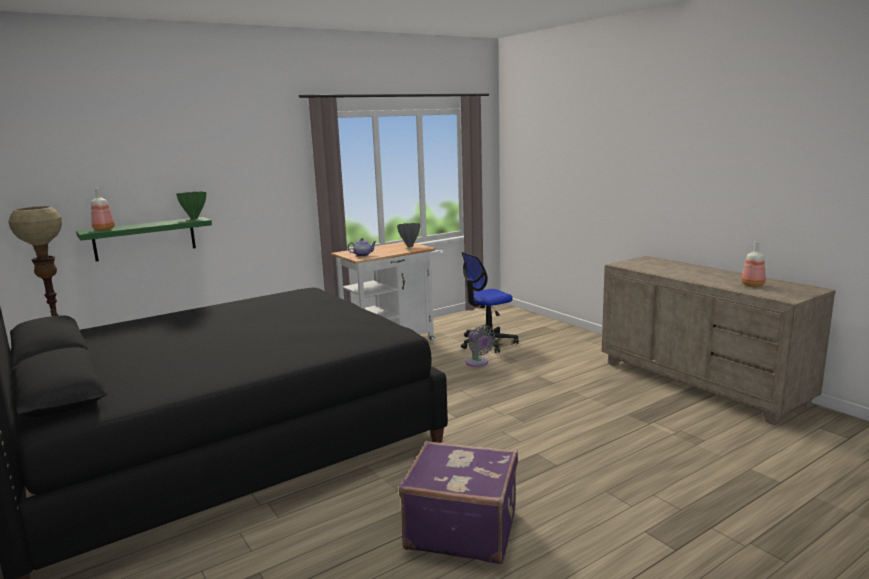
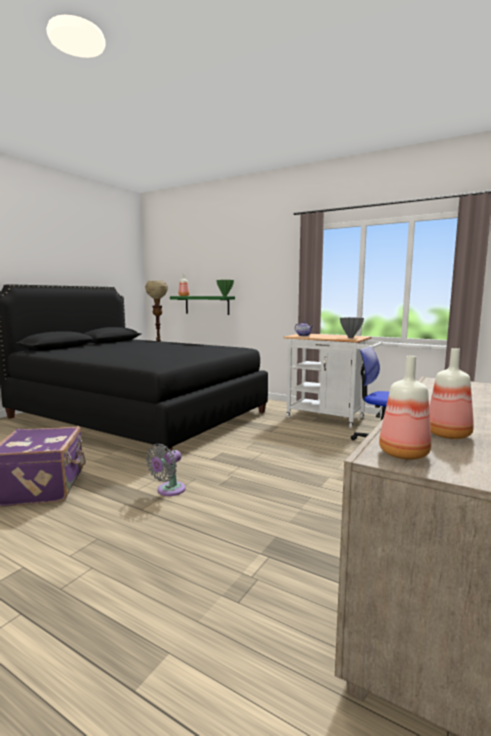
camera: 65 degrees right, 5 degrees down
(478, 363) = (326, 449): grey fan -> grey fan (168, 490)
(784, 295) = (402, 454): none -> bottle

